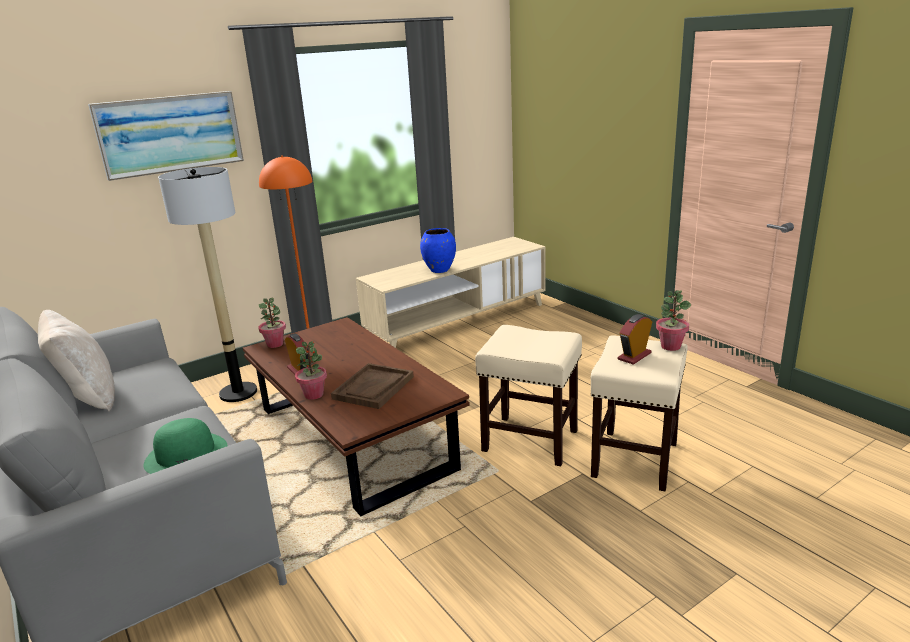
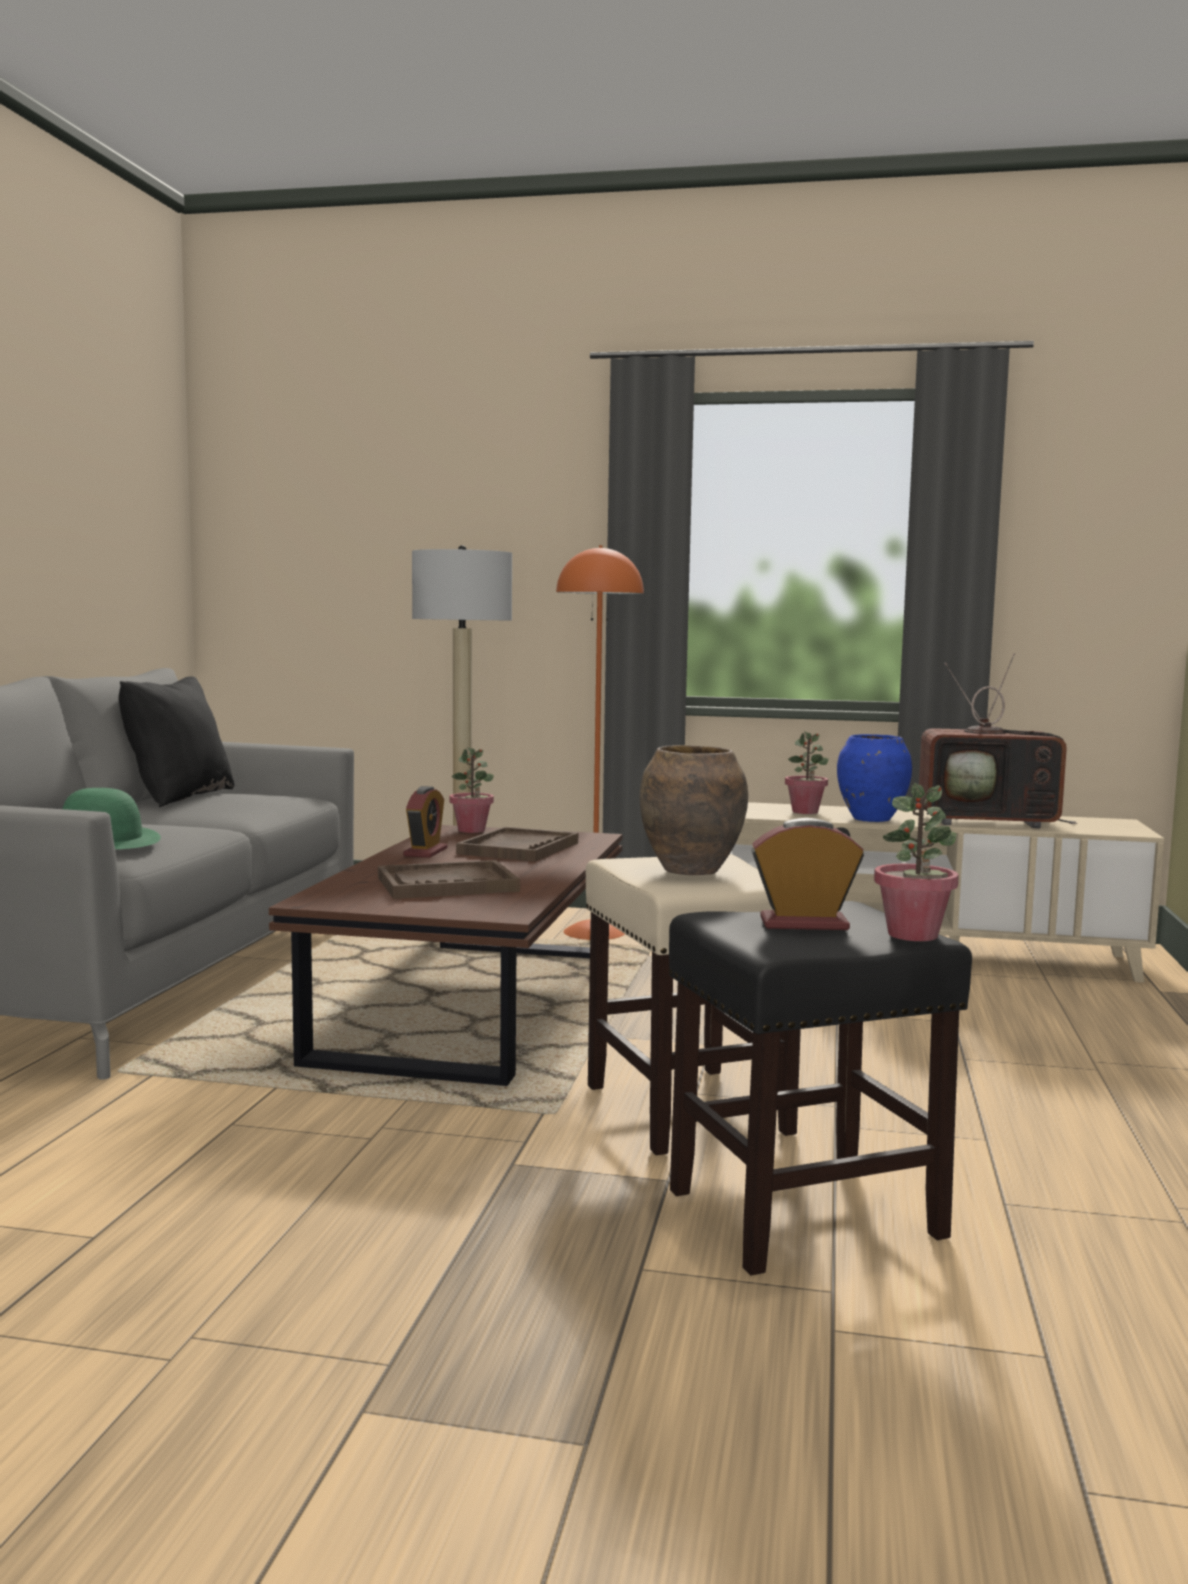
camera: 45 degrees right, 15 degrees down
(87, 397) = (178, 797): beige pillow -> black pillow
(170, 134) = (490, 509): picture -> none
(314, 395) = (374, 870): potted plant -> potted plant (805, 812)
(333, 348) = (519, 848): none -> brown tray
(479, 256) = (990, 821): none -> television
(527, 342) = (691, 870): none -> brown vase
(635, 460) = (802, 1214): beige stool -> black stool

